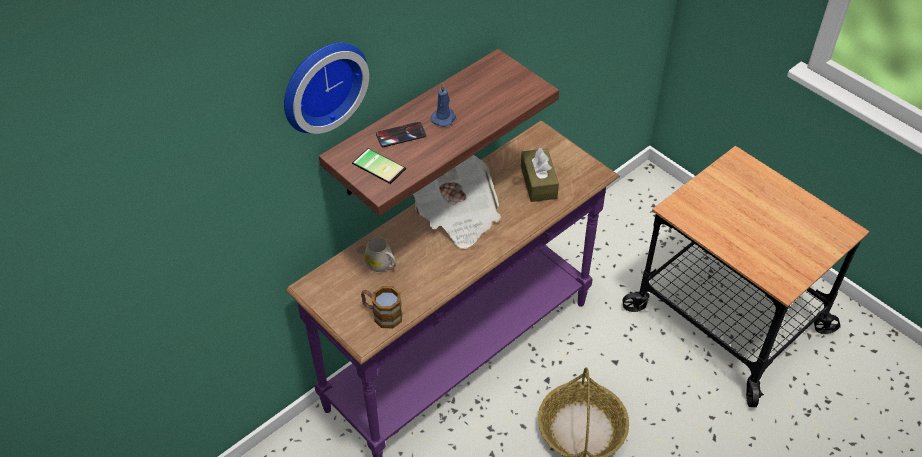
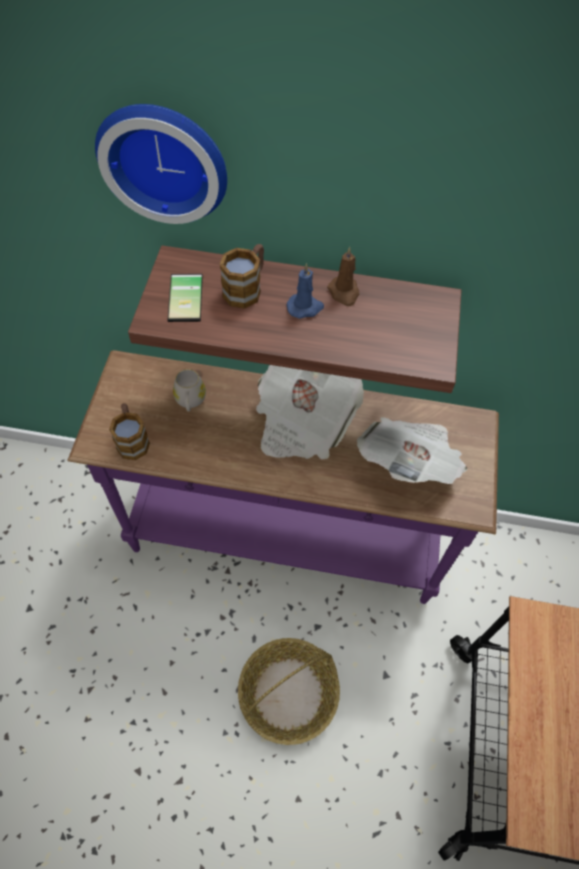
camera: 50 degrees right, 10 degrees up
(401, 135) = (246, 288): phone -> mug
(450, 95) = (344, 293): none -> brown candle
(538, 182) = (409, 462): brown tissue box -> newspaper

